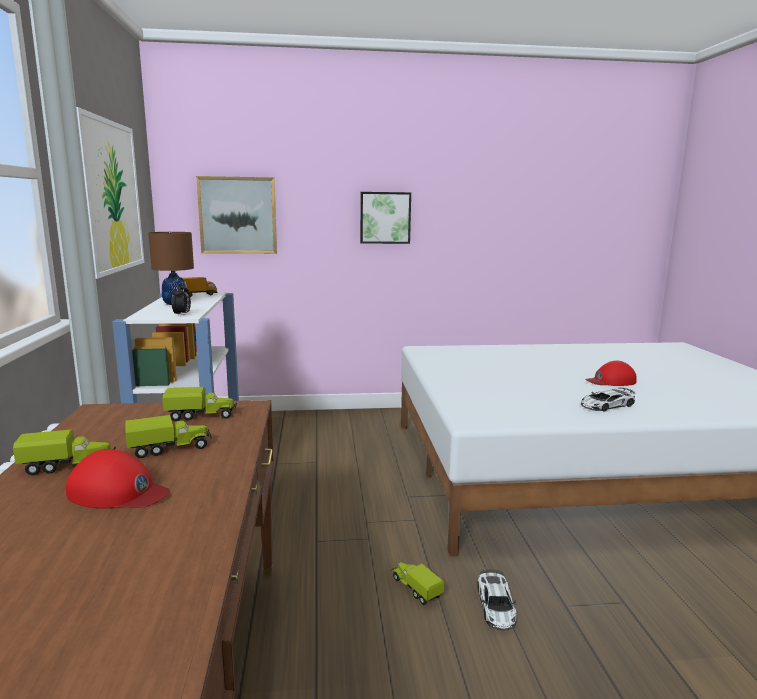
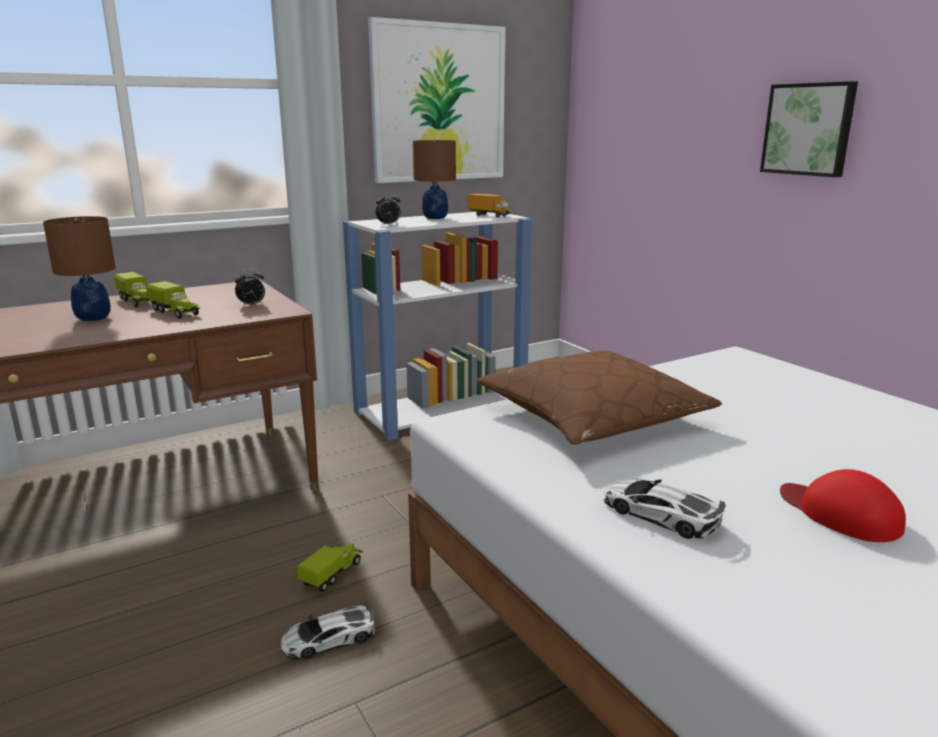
camera: 65 degrees right, 5 degrees up
(118, 492) = (95, 318): red cap -> brown table lamp
(201, 416) = (252, 305): toy truck -> alarm clock
(238, 215) = (633, 125): picture -> none
(484, 391) = (593, 416): none -> brown pillow

